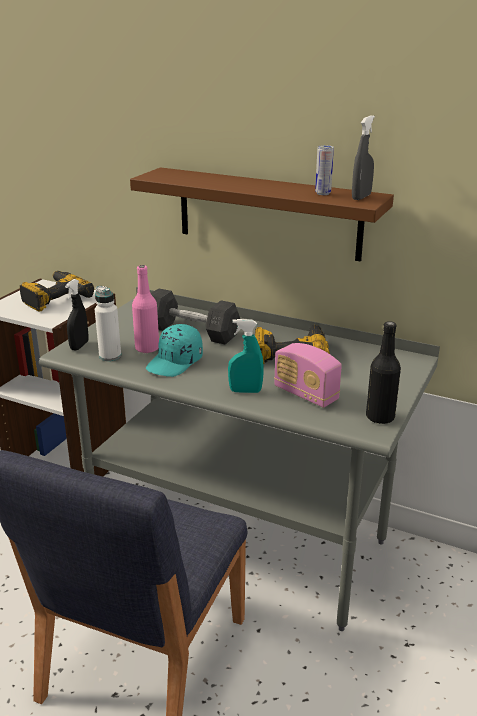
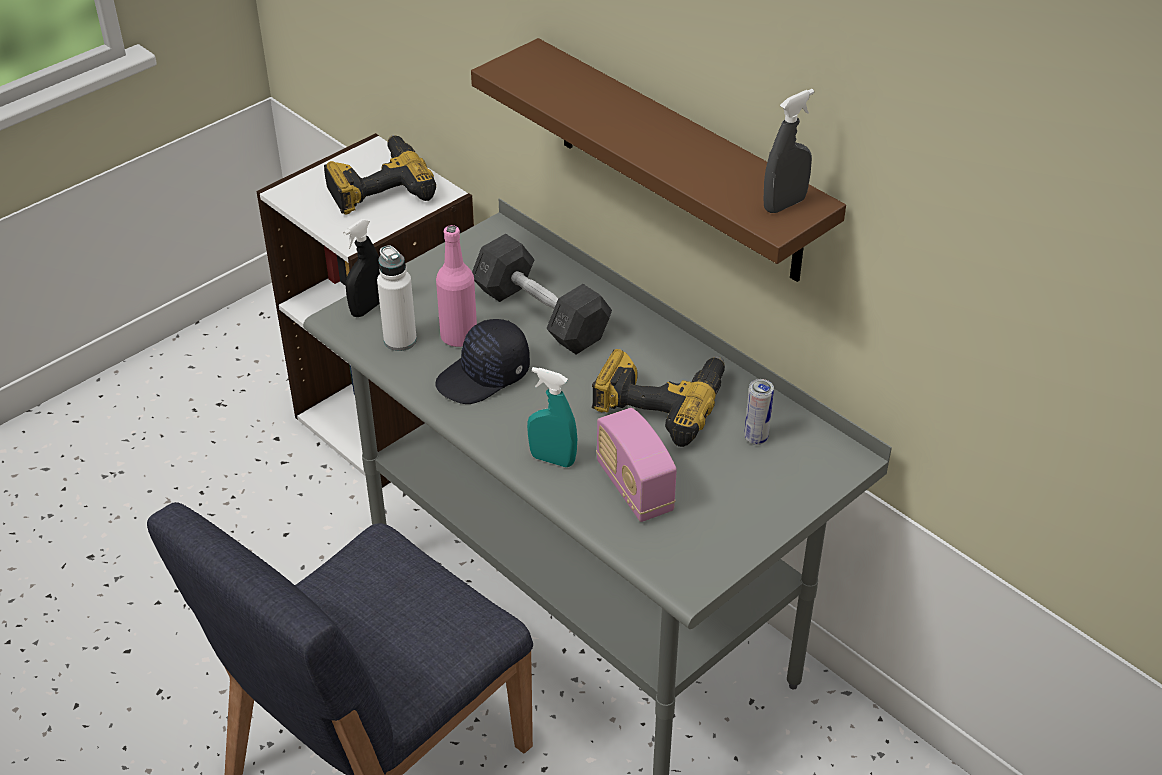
camera: 20 degrees right, 15 degrees up
(175, 363) = (484, 376): turquoise cap -> black cap
(323, 193) = (732, 180): can -> can (756, 438)
(380, 417) = (713, 560): black bottle -> none

